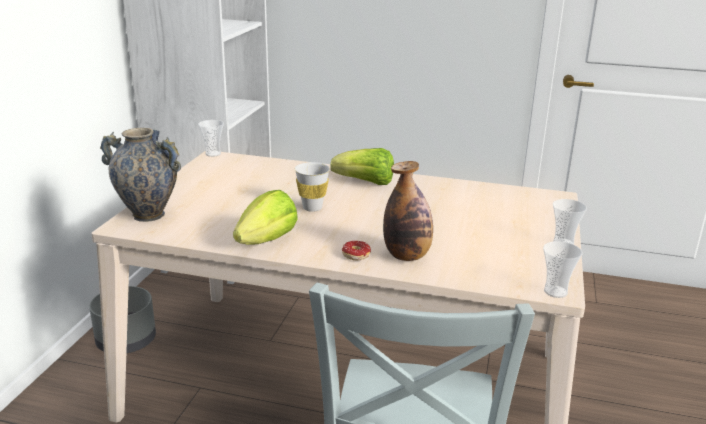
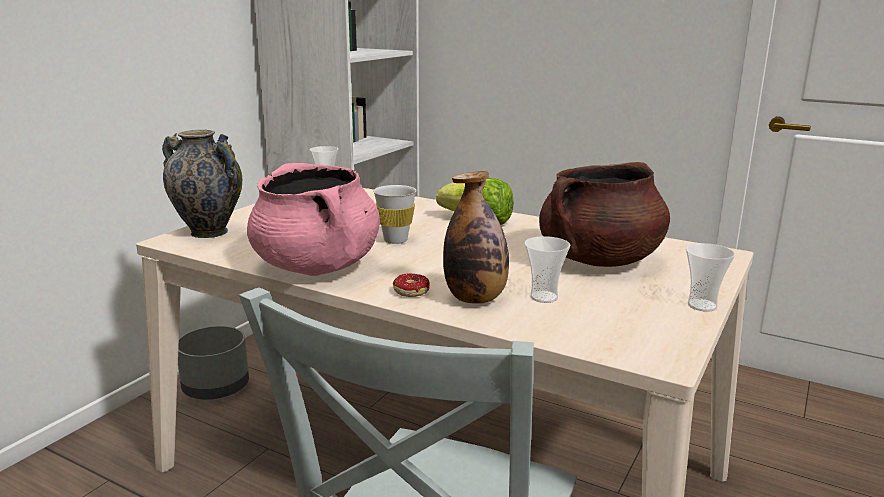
camera: 15 degrees right, 5 degrees down
(267, 240) = (317, 267): lettuce -> pink cooking pot
(475, 211) = (599, 260): none -> brown cooking pot
(555, 292) = (658, 361): cup -> cup (544, 297)

